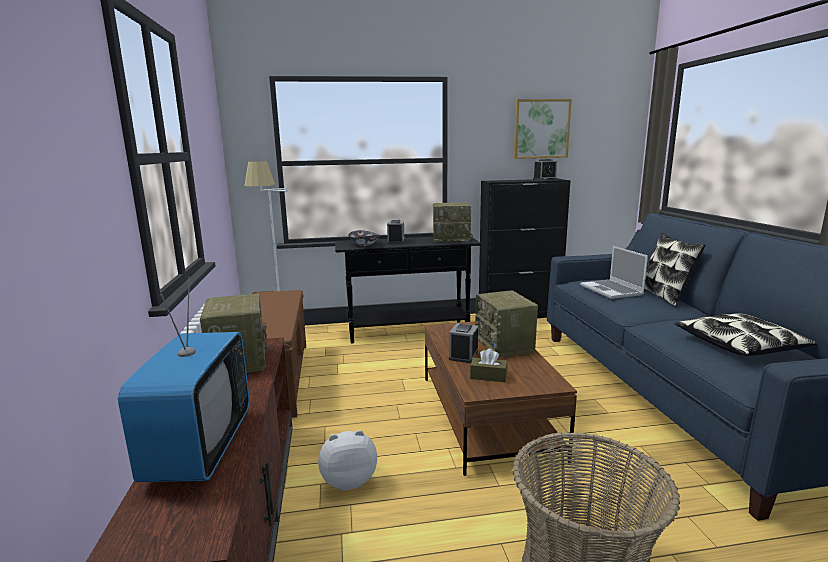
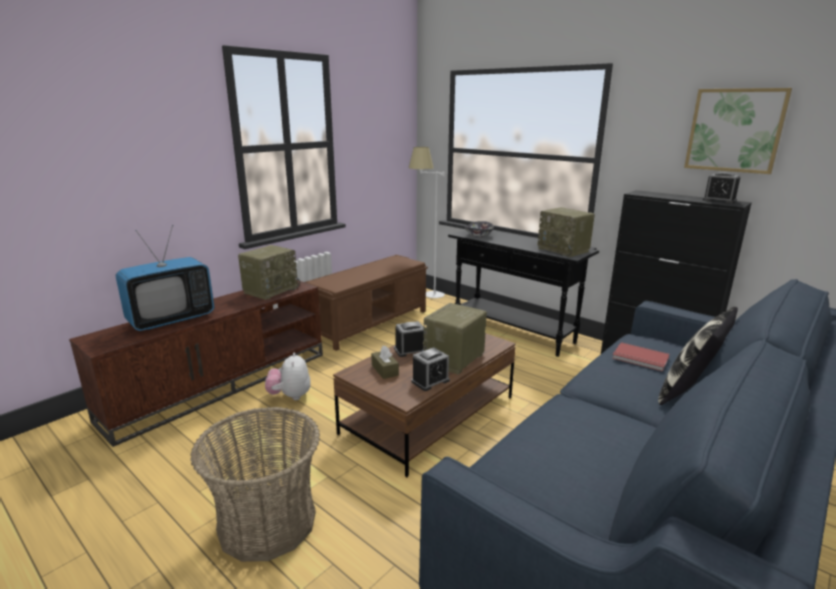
camera: 50 degrees right, 5 degrees up
(348, 480) = (290, 396): plush toy -> plush toy turned 135 degrees counterclockwise
(396, 241) = (510, 239): alarm clock -> alarm clock (430, 381)
(612, 290) = (640, 359): laptop -> red book
(739, 345) = (575, 459): pillow -> none

